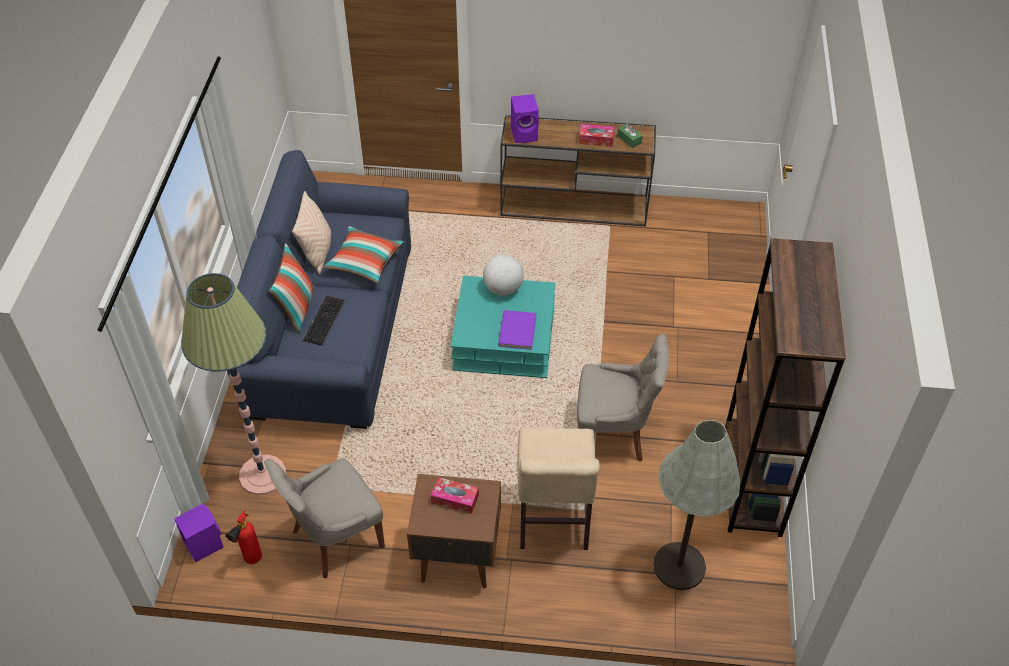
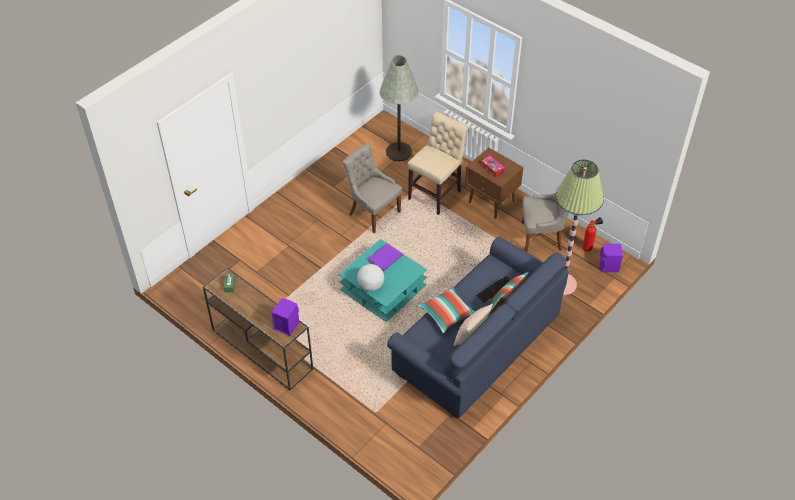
camera: 145 degrees left, 0 degrees up
(596, 139) = (248, 296): tissue box -> none
(752, 480) = (332, 164): brown bookcase -> none

